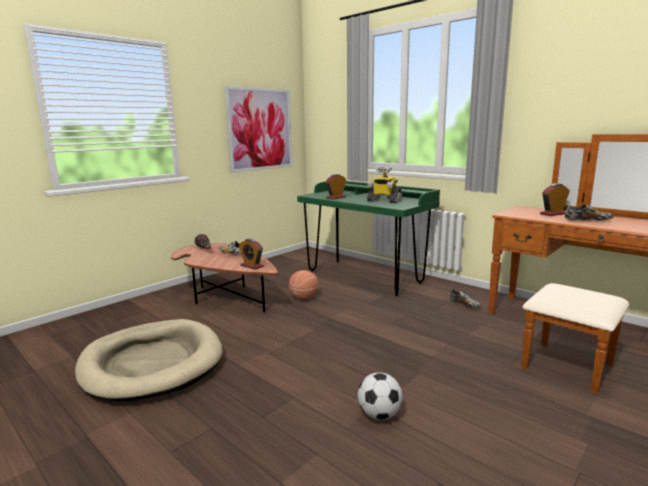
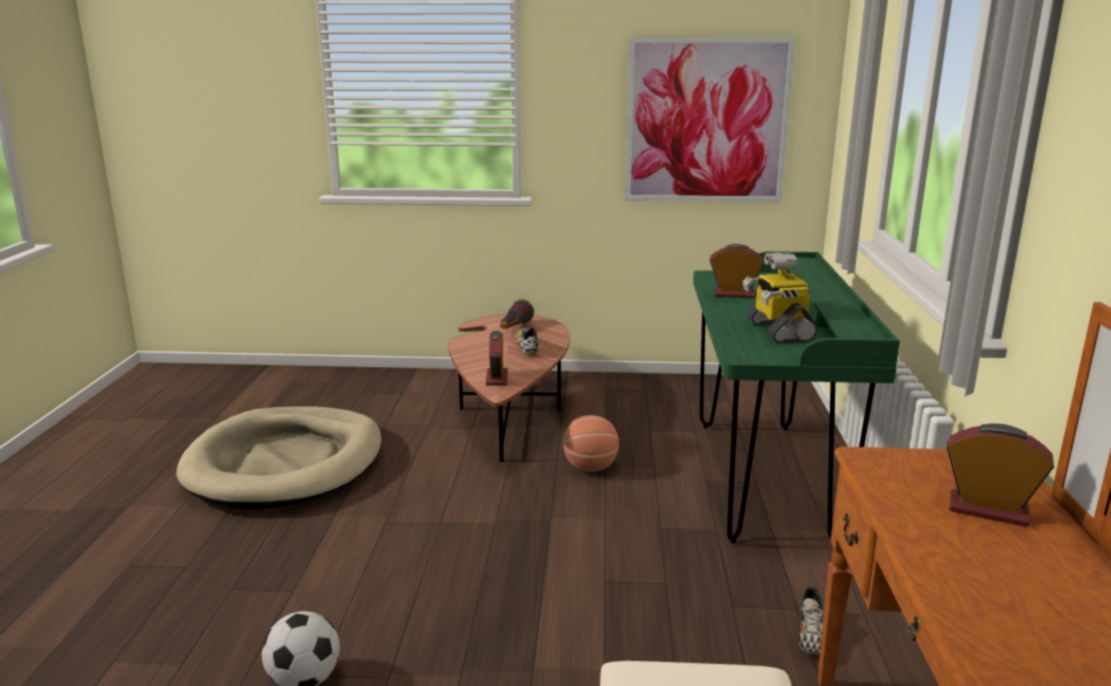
camera: 50 degrees right, 5 degrees up
(587, 221) = (979, 568): shoe -> none

